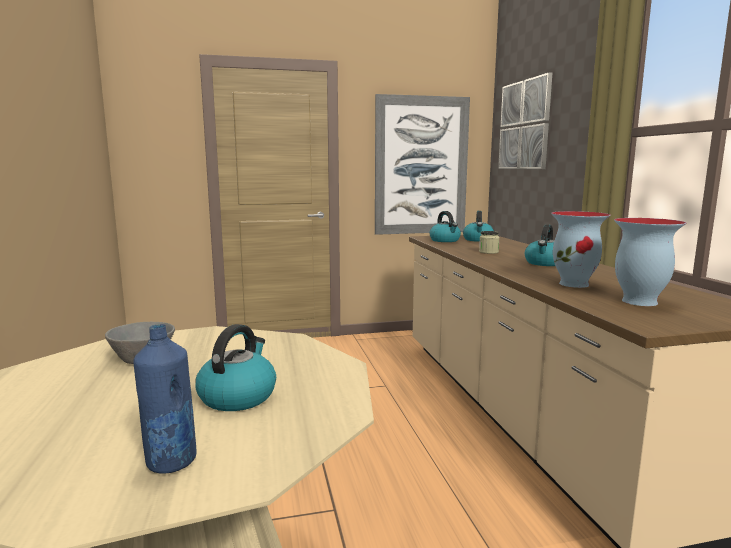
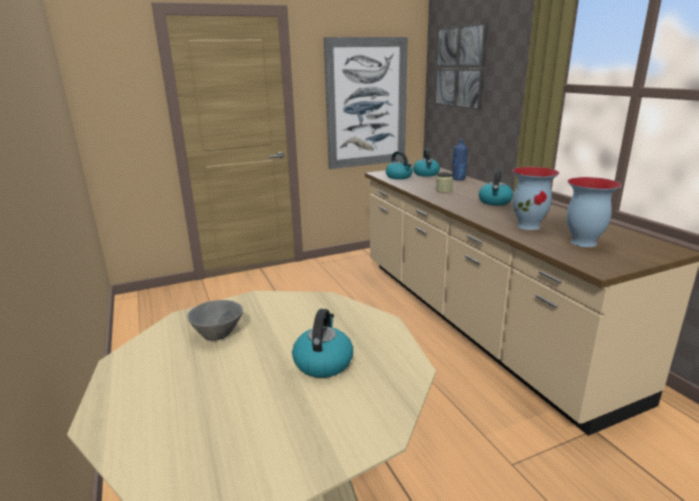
camera: 10 degrees left, 10 degrees up
(170, 462) = (315, 428): blue bottle -> blue bottle (458, 179)

